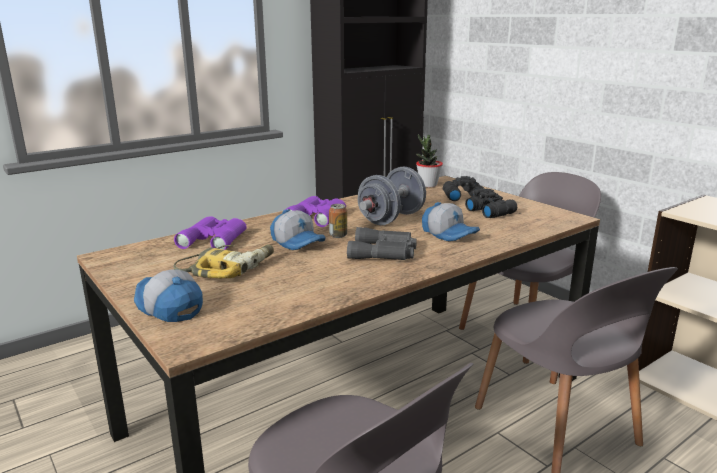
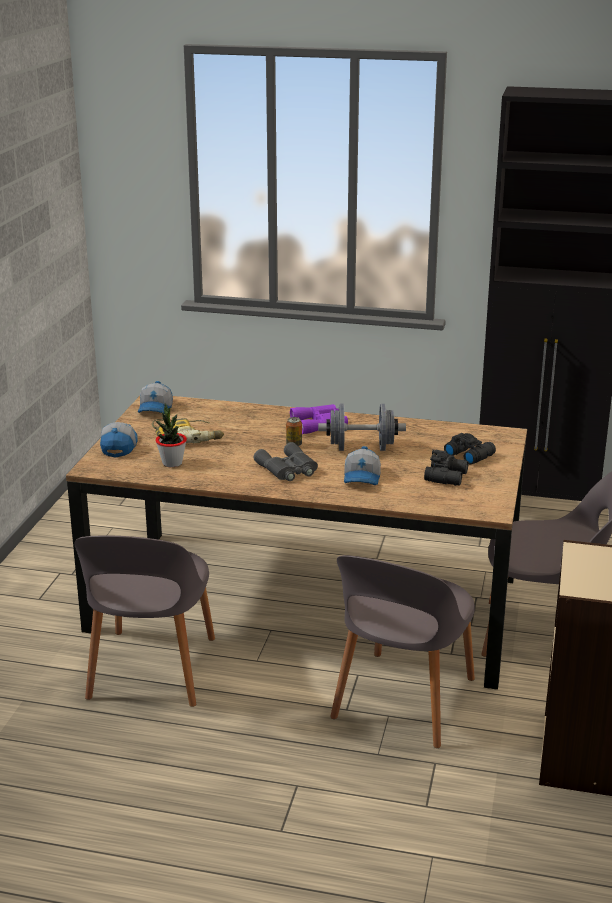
camera: 50 degrees right, 5 degrees up
(215, 239) = (224, 414): purple binoculars -> none
(298, 242) = (261, 438): cap -> cap (156, 409)
(428, 185) = (478, 432): potted plant -> potted plant (172, 463)

